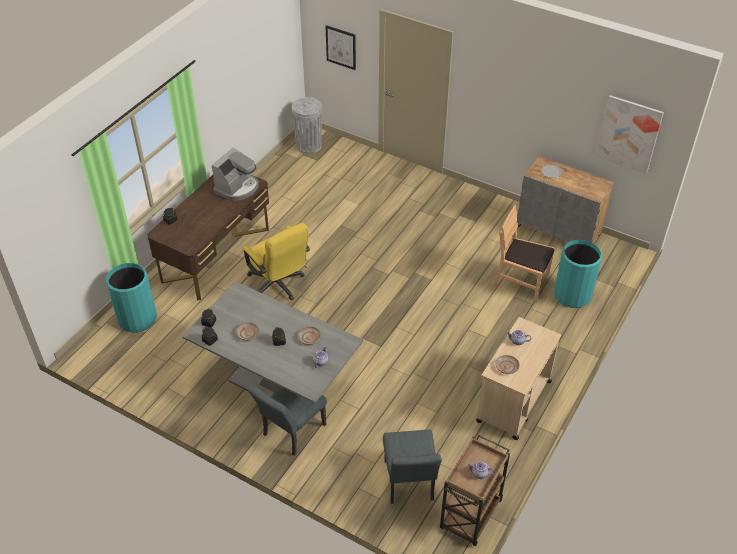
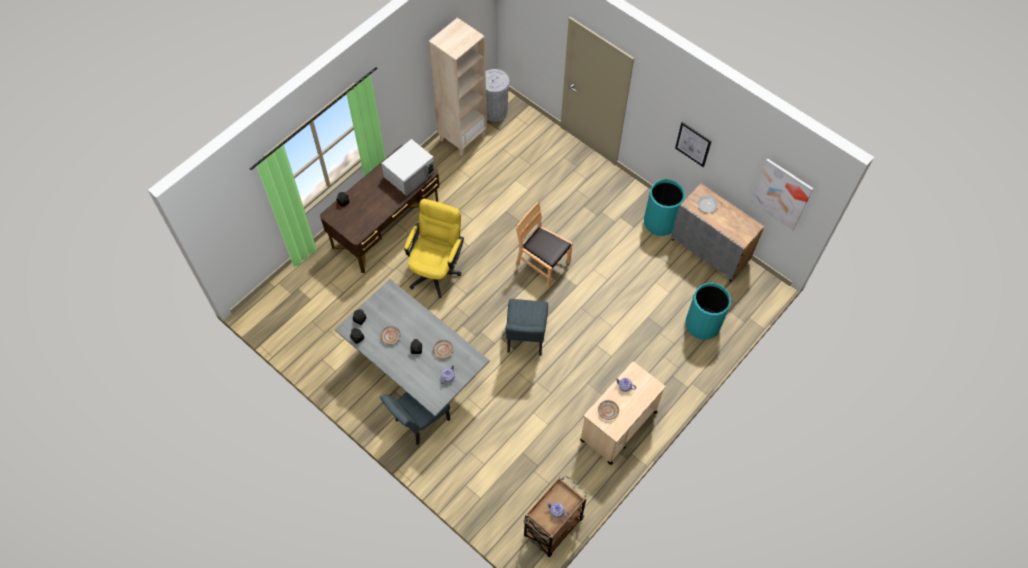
camera: 10 degrees right, 15 degrees up
(137, 318) = (306, 283): turquoise trash can -> turquoise trash can (660, 222)
(237, 188) = (410, 174): coffee machine -> white microwave
(279, 286) = (436, 269): yellow office chair -> yellow office chair turned 135 degrees counterclockwise
(280, 170) = (462, 137): none -> beige bookcase
(341, 47) = (532, 35): picture -> picture (693, 144)
(409, 484) = (508, 490): grey chair -> grey chair (525, 339)
(521, 282) = (658, 302): brown chair -> brown chair (542, 264)

